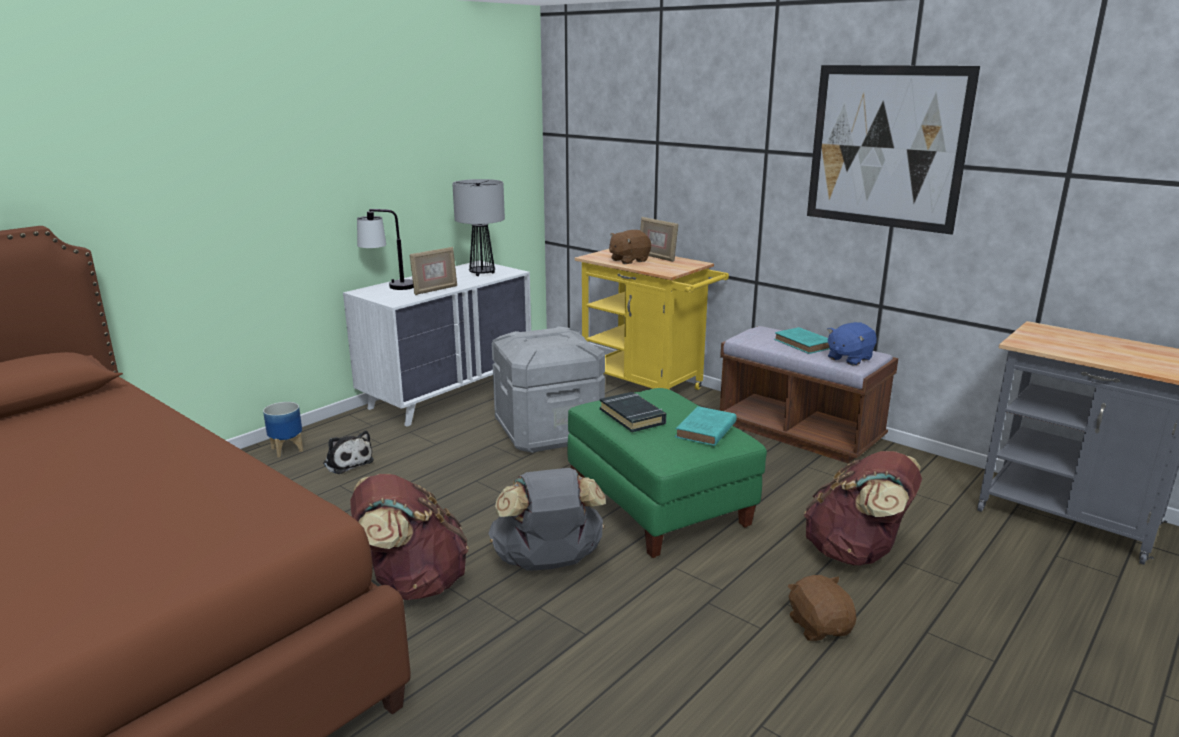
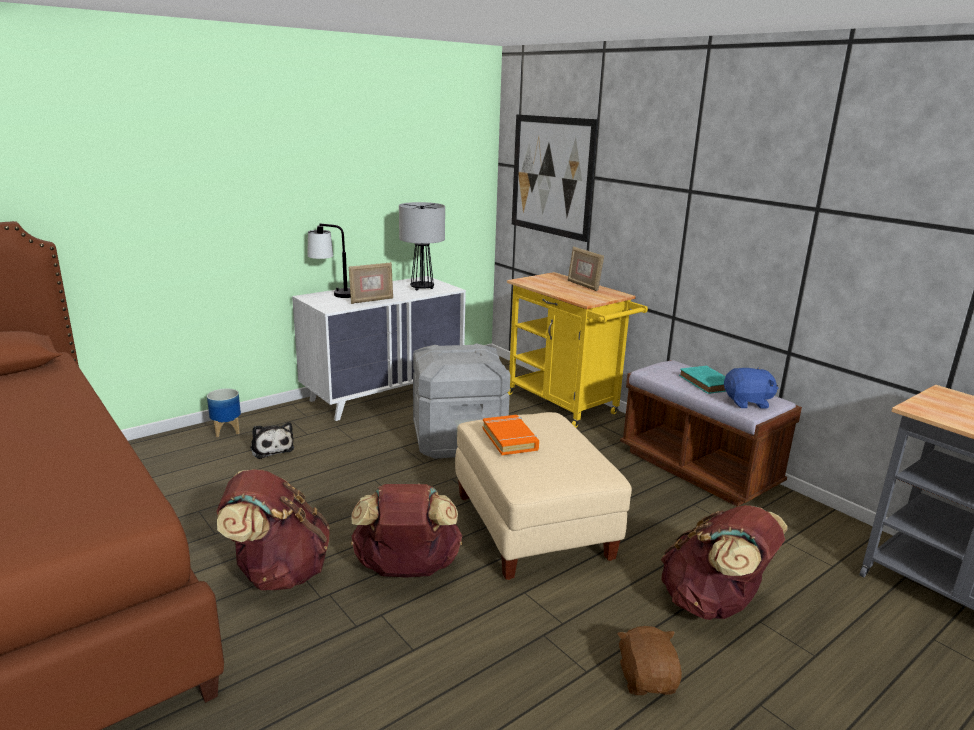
camera: 10 degrees right, 0 degrees up
(548, 563) = (406, 570): grey backpack -> brown backpack
(629, 260) = (555, 287): brown plush toy -> none
(632, 416) = (510, 439): black book -> orange book
(658, 506) = (532, 527): green ottoman -> beige ottoman
(705, 431) = (574, 462): turquoise book -> none
(849, 358) = (747, 402): blue plush toy -> blue plush toy turned 150 degrees counterclockwise
(886, 147) = (804, 194): picture -> picture (551, 176)

